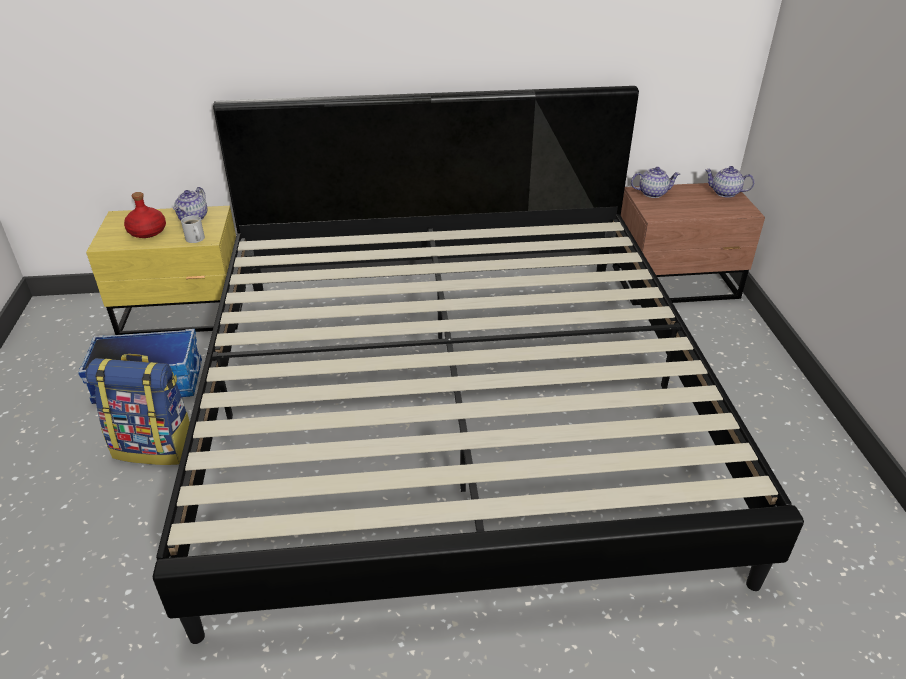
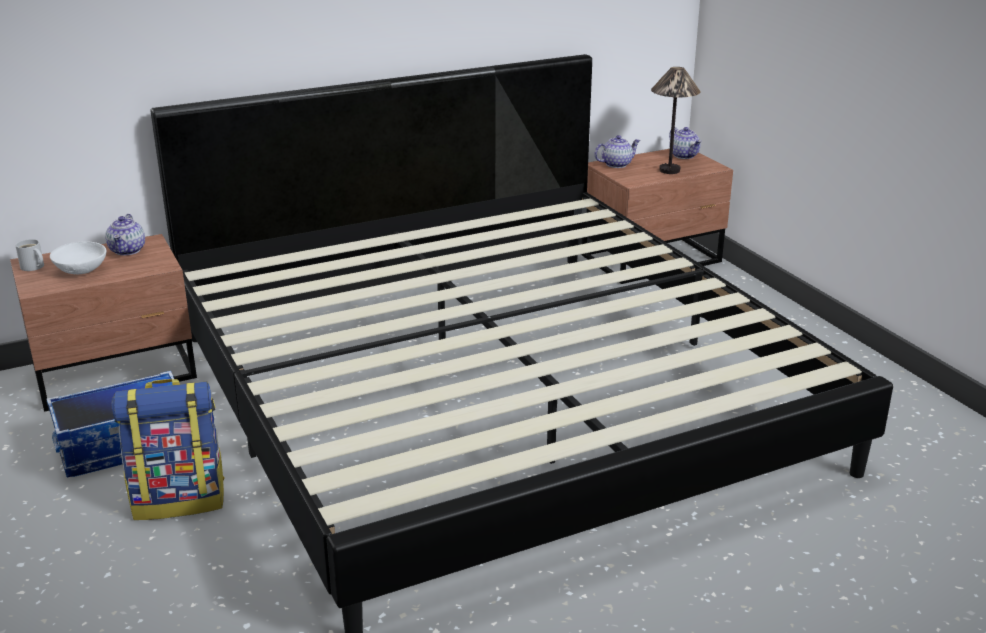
camera: 20 degrees left, 10 degrees down
(148, 231) = (82, 270): red bottle -> white bowl
(185, 312) = (117, 374): yellow nightstand -> brown nightstand
(195, 239) = (148, 268): white mug -> white mug (33, 267)
(700, 208) = (669, 170): none -> table lamp
(725, 193) = (684, 155): teapot -> teapot turned 120 degrees counterclockwise

